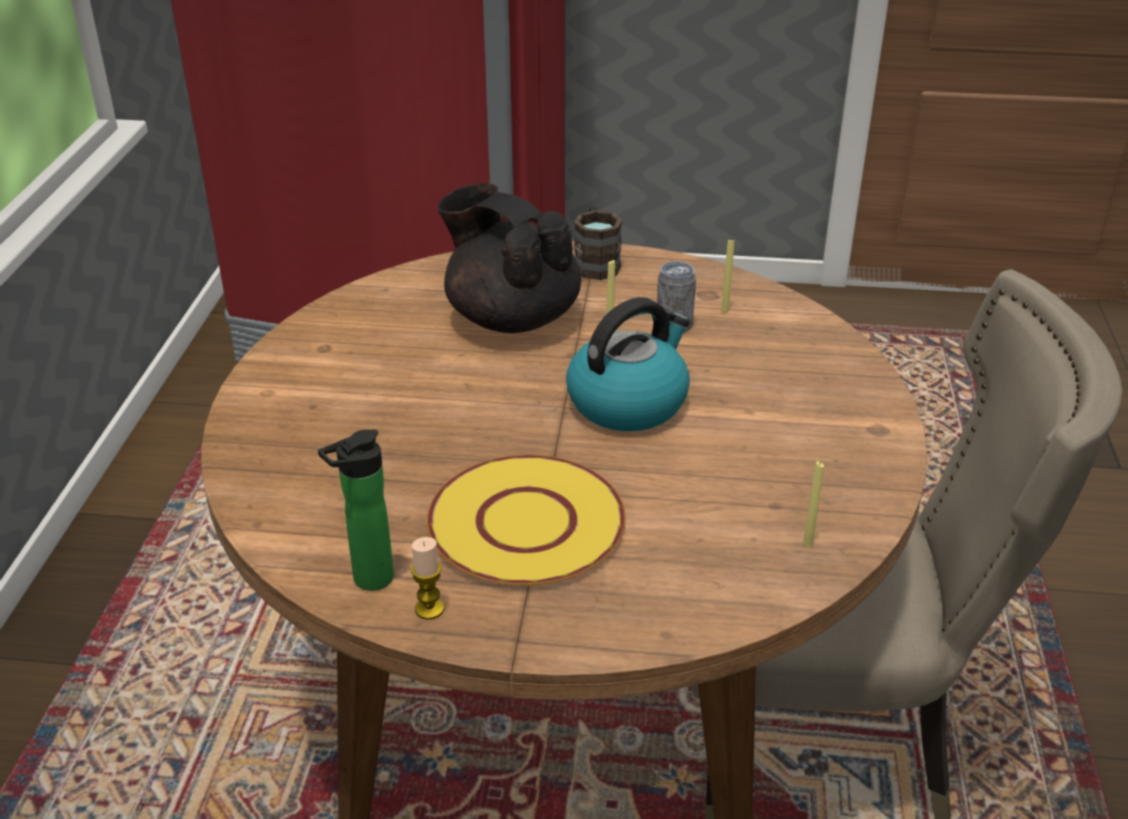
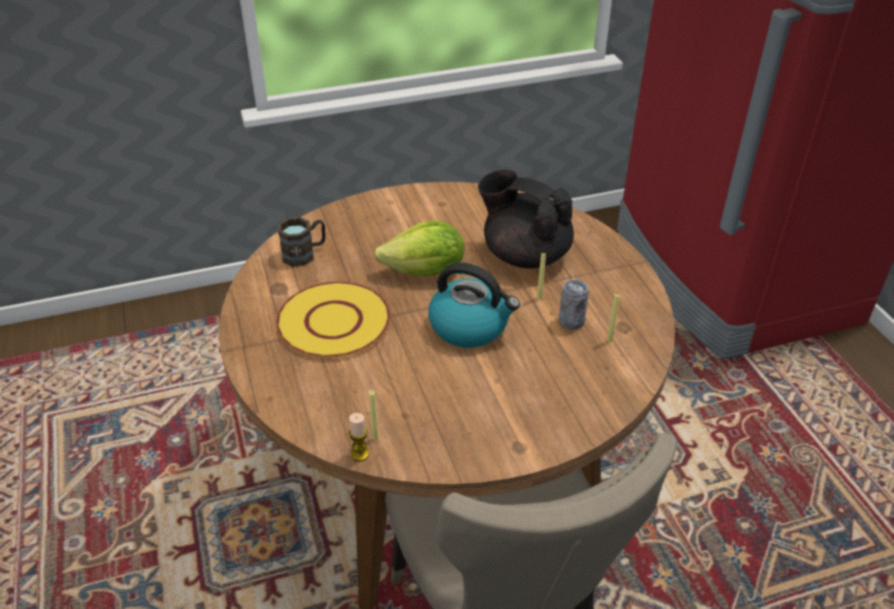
camera: 65 degrees right, 5 degrees up
(367, 580) = (264, 285): bottle -> none
(429, 609) = (252, 311): candle -> candle (360, 454)
(477, 406) = (425, 272): none -> lettuce
(511, 317) = (524, 255): black teapot -> black teapot turned 75 degrees counterclockwise
(596, 263) = (618, 268): brown mug -> brown mug (305, 254)

